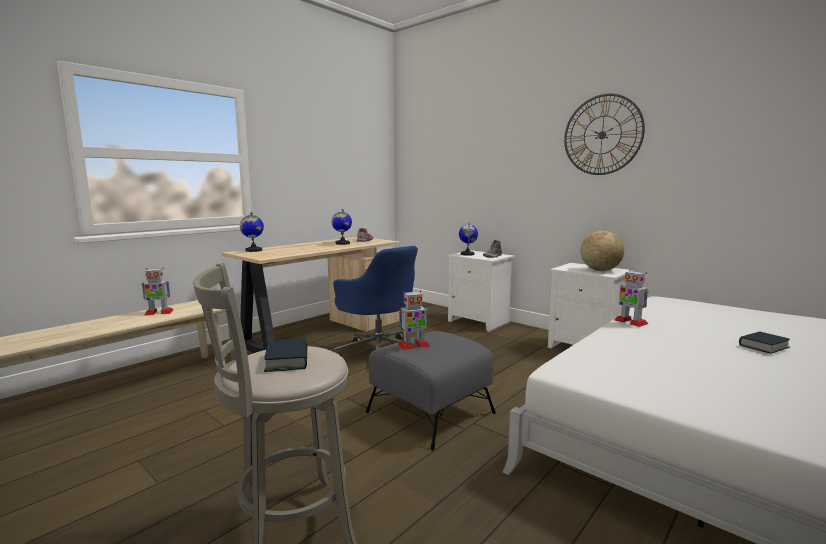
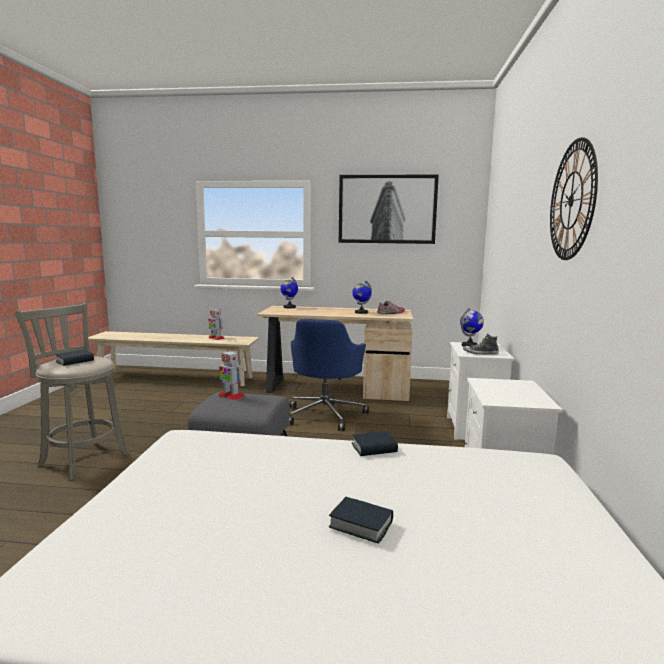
camera: 55 degrees right, 0 degrees up
(323, 133) = (387, 209): none -> picture
(600, 270) = (511, 395): globe -> none
(630, 322) = (374, 448): toy robot -> book

